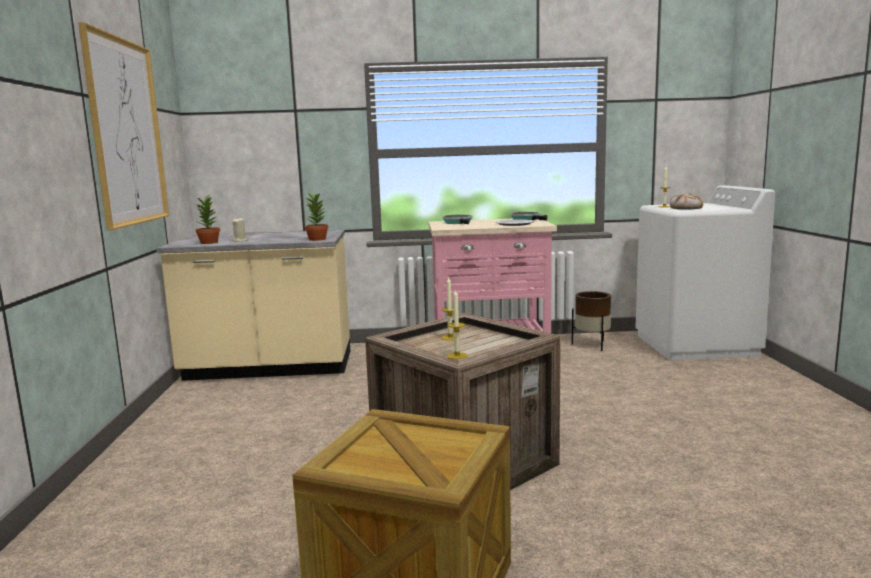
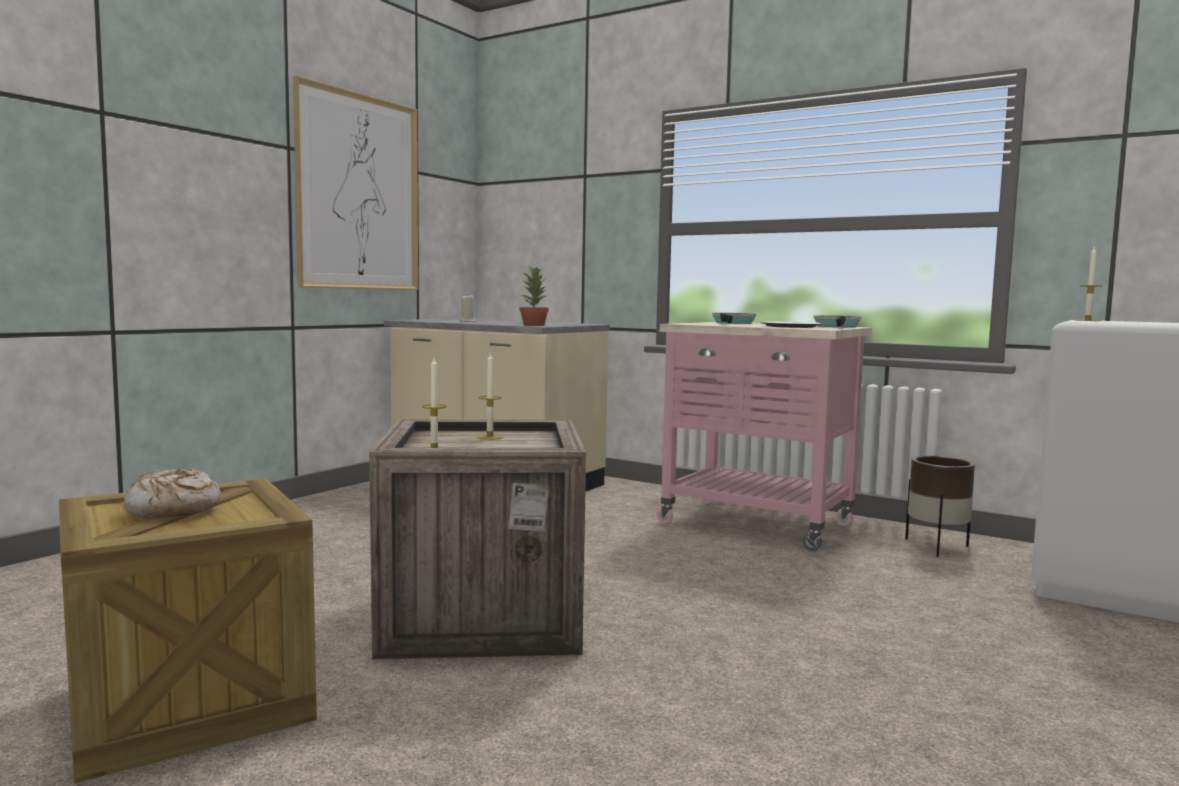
camera: 35 degrees right, 5 degrees down
(209, 242) = (439, 321): potted plant -> none
(686, 208) = (1108, 322): bread -> bread (173, 509)

